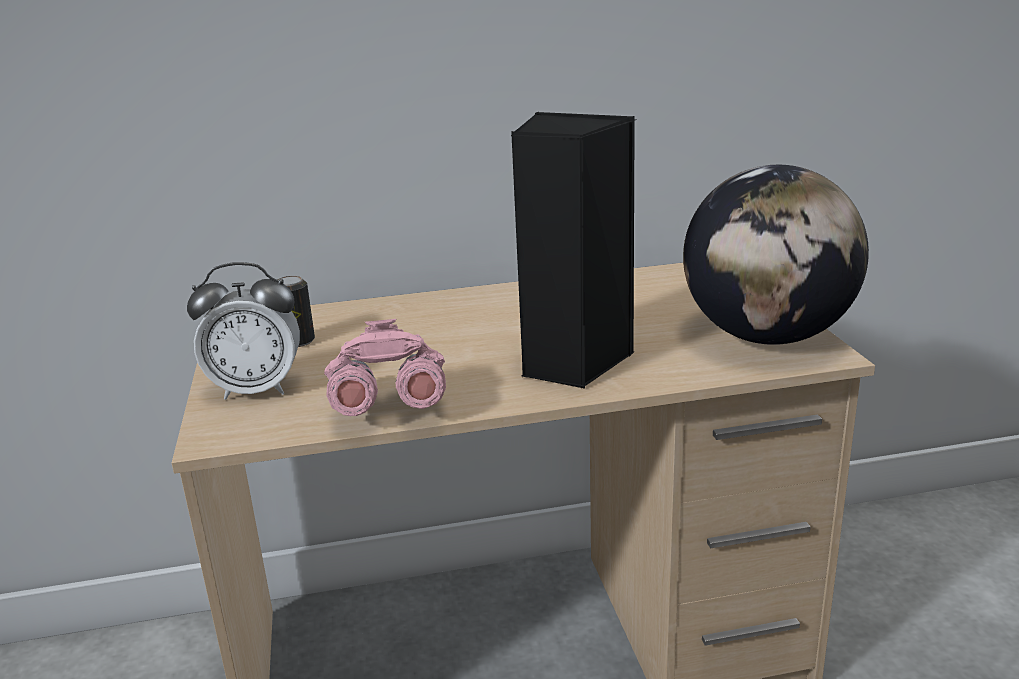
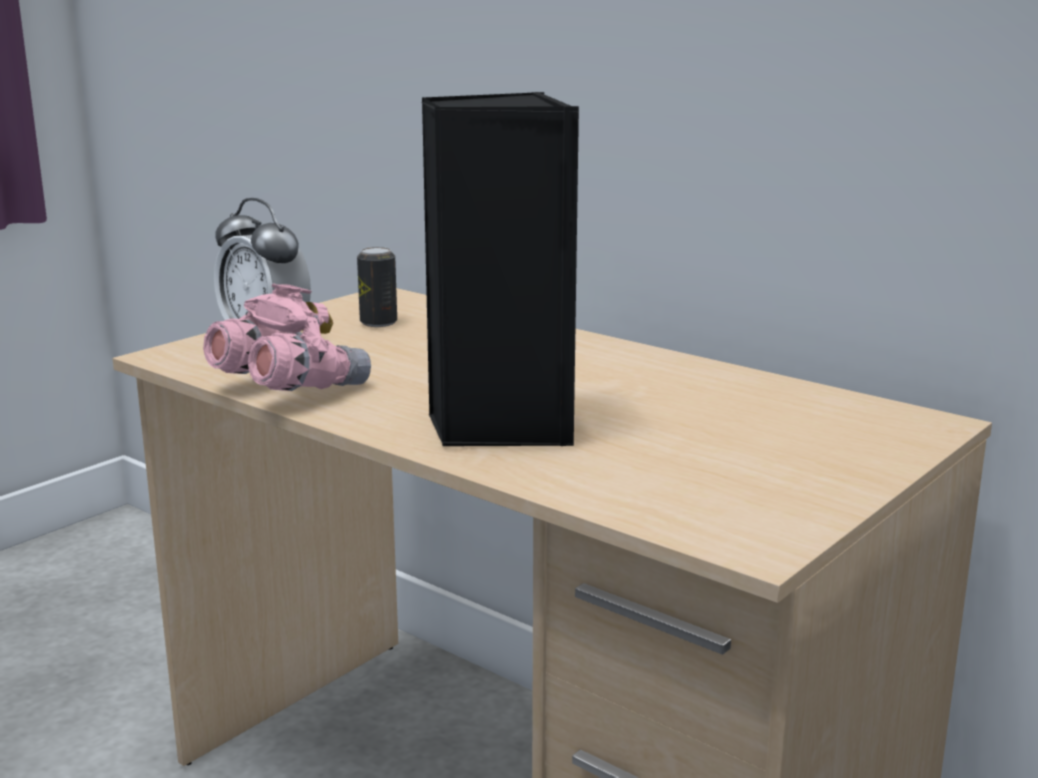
camera: 50 degrees right, 5 degrees down
(767, 337) = (748, 500): globe -> none

